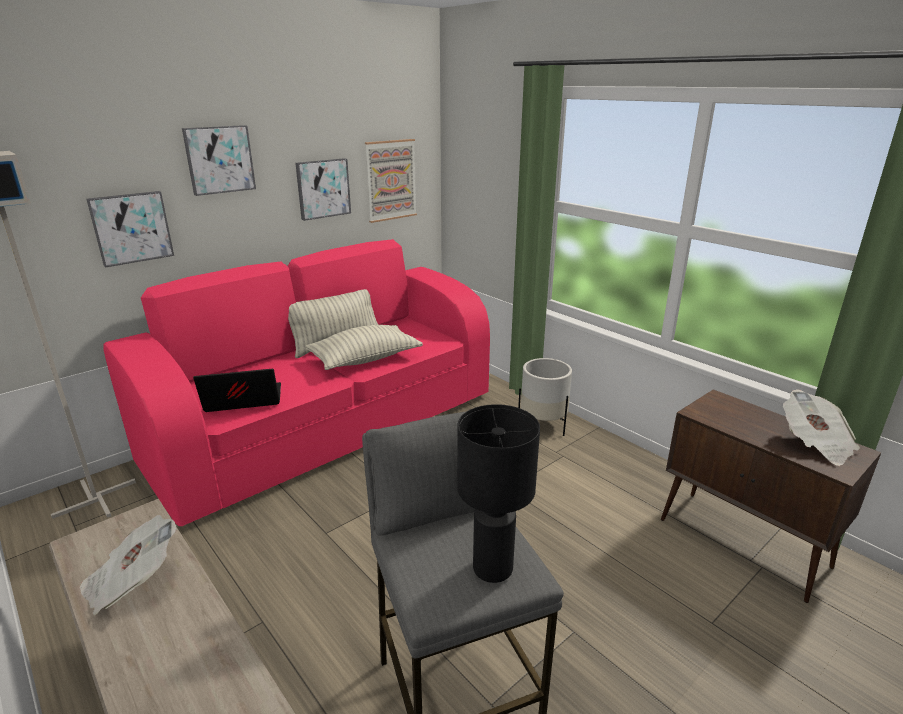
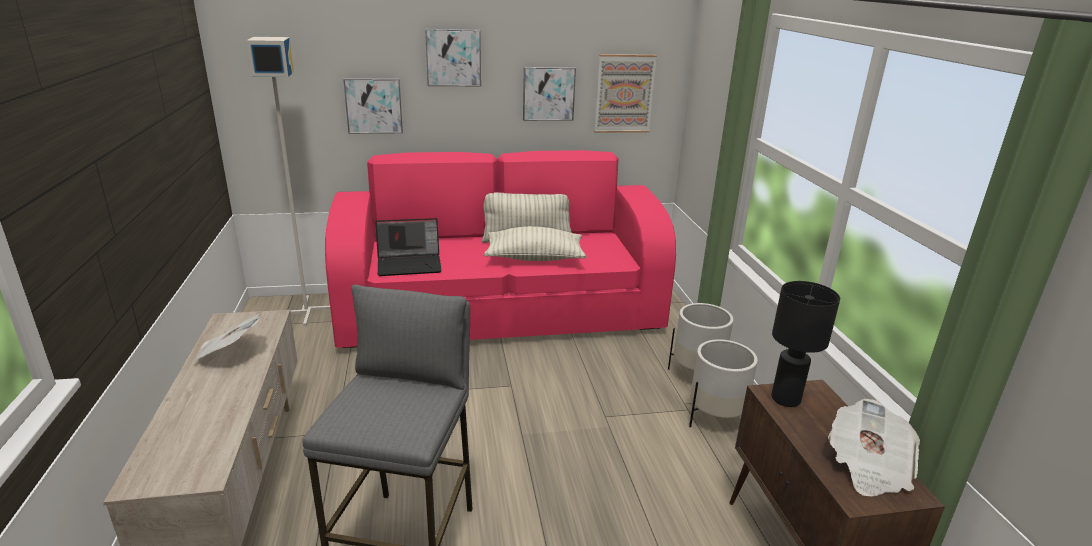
camera: 30 degrees right, 0 degrees up
(242, 402) = (410, 264): laptop -> laptop turned 150 degrees clockwise
(491, 568) = (395, 420): black table lamp -> black table lamp (785, 398)
(589, 455) = (715, 419): none -> white planter

